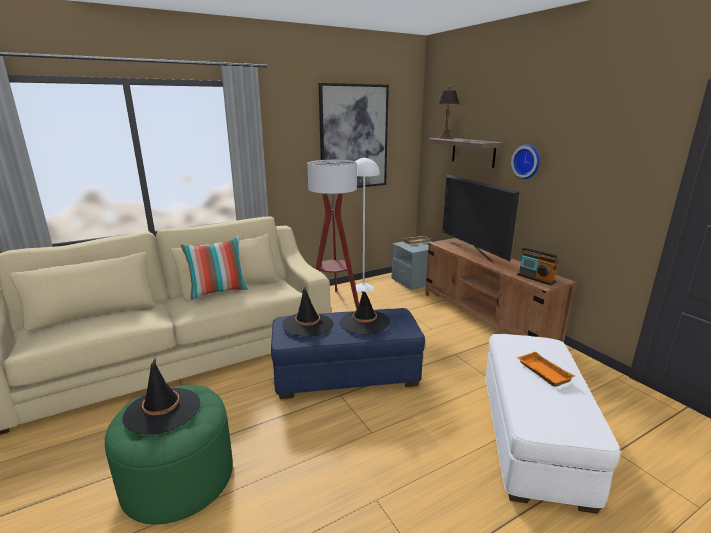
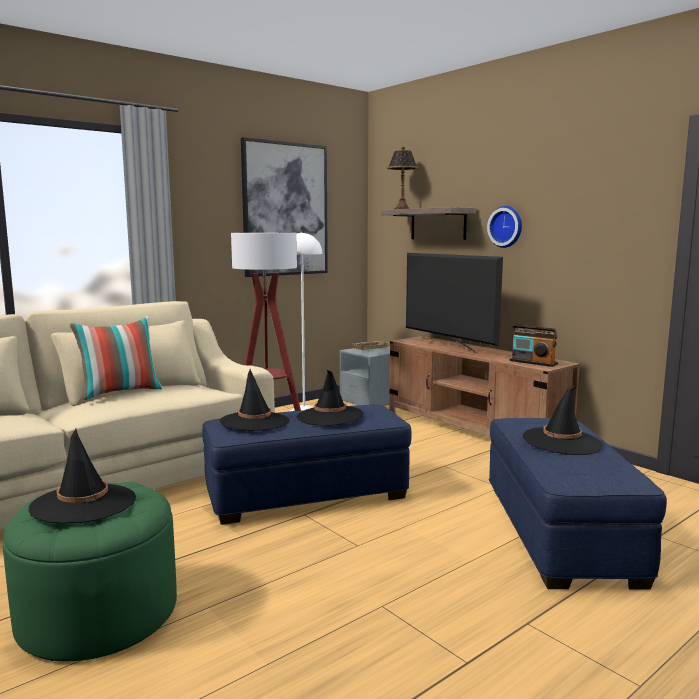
camera: 10 degrees left, 10 degrees down
(533, 437) = (559, 532): white ottoman -> blue ottoman
(542, 372) = (562, 442): orange tray -> black hat

